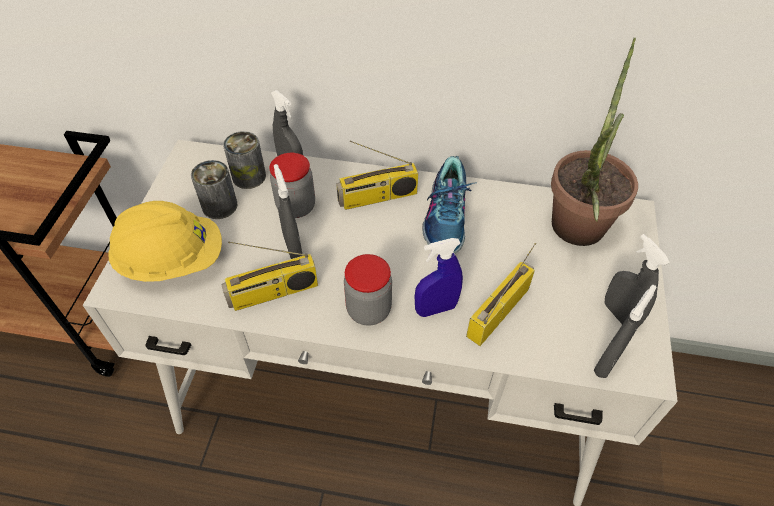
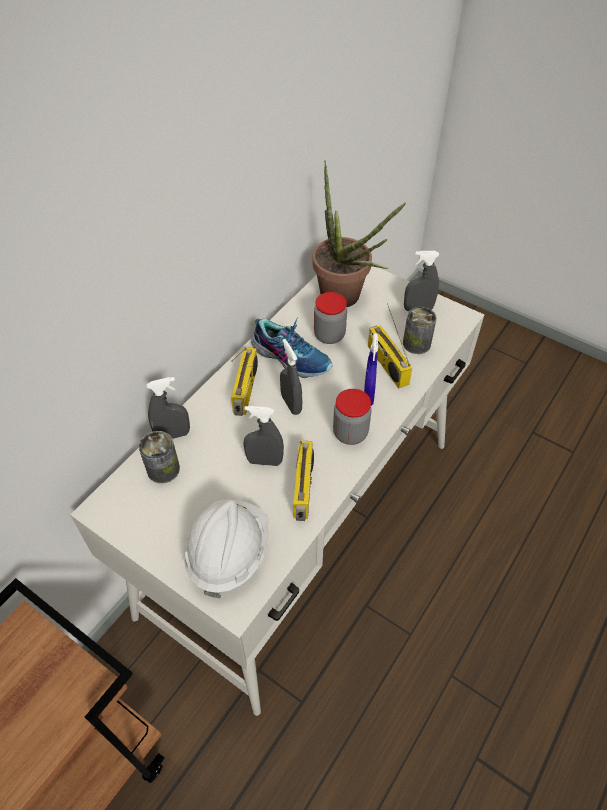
camera: 65 degrees left, 0 degrees up
(172, 260) = (228, 553): yellow hard hat -> white hard hat
(219, 206) = (185, 501): can -> can (416, 343)
(296, 207) = (222, 446): jar -> jar (329, 335)
(607, 362) = (447, 330): grey spray bottle -> grey spray bottle (291, 404)

